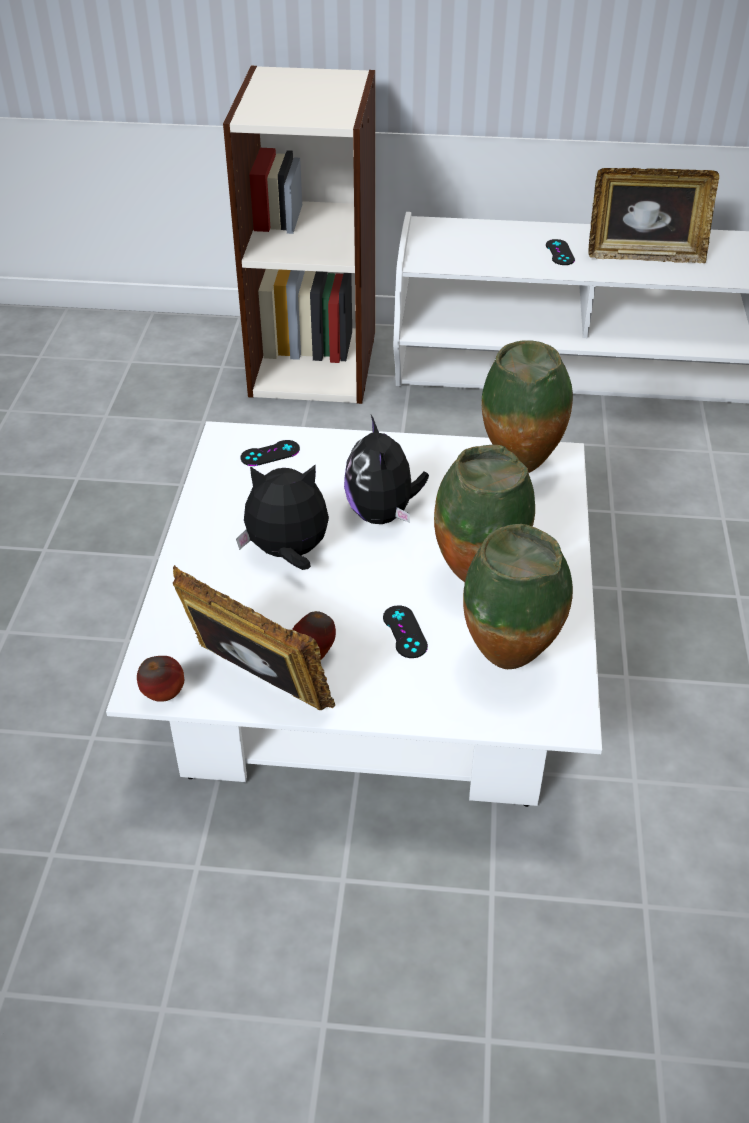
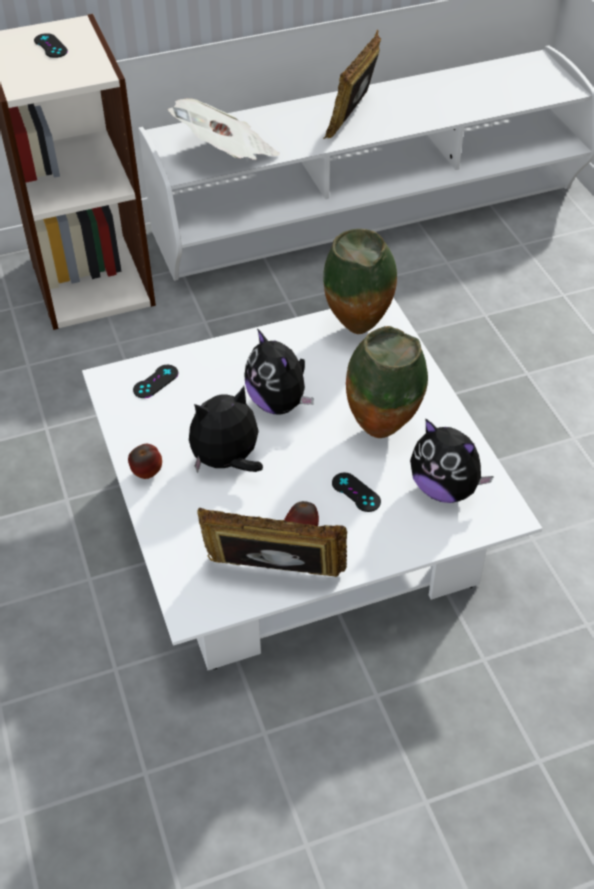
camera: 25 degrees left, 5 degrees up
(163, 696) = (209, 612): apple -> apple (147, 474)
(480, 257) = (226, 155): none -> newspaper
(510, 664) = (445, 488): vase -> plush toy
(560, 252) = (286, 133): black game controller -> black game controller (50, 46)
(644, 255) = (353, 118): picture frame -> picture frame turned 135 degrees clockwise

